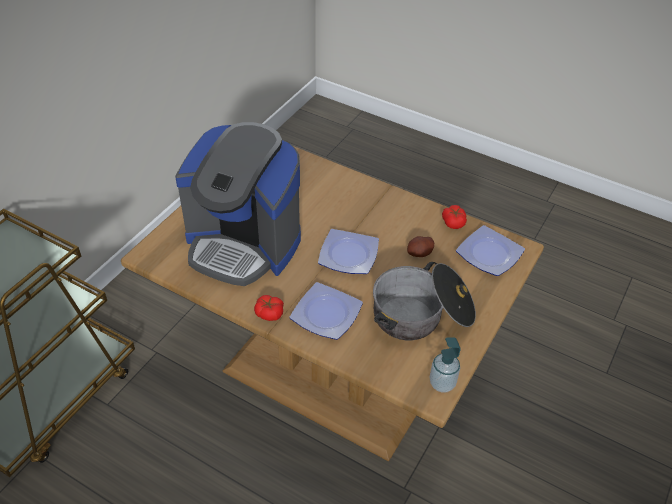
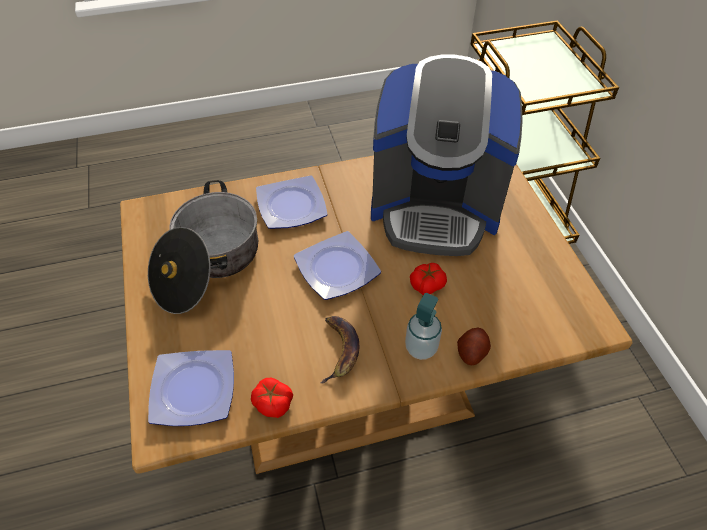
camera: 135 degrees right, 5 degrees up
(243, 244) = (435, 208): coffee machine -> coffee machine turned 150 degrees counterclockwise
(269, 313) = (335, 176): tomato -> tomato (427, 284)
(396, 219) = (339, 350): none -> banana
(419, 253) = (271, 327): potato -> potato (471, 352)
(442, 383) = (142, 223): soap dispenser -> soap dispenser (421, 348)

